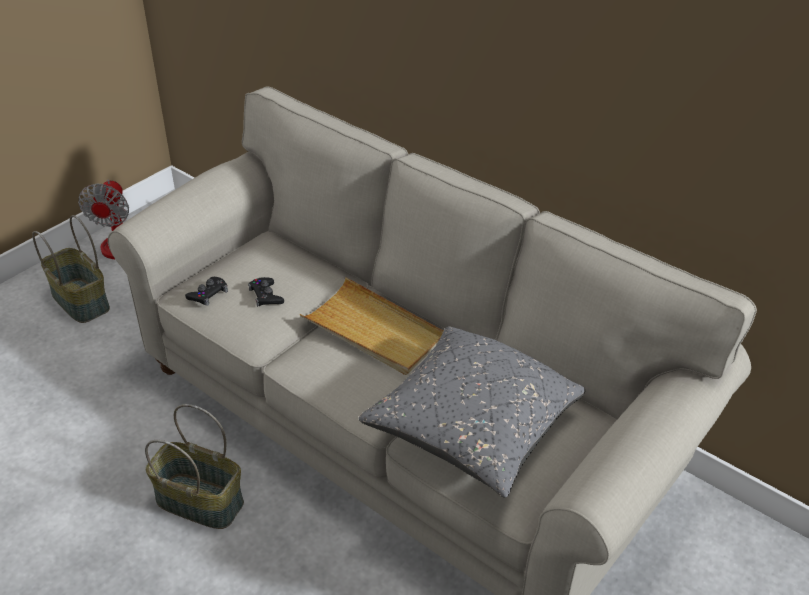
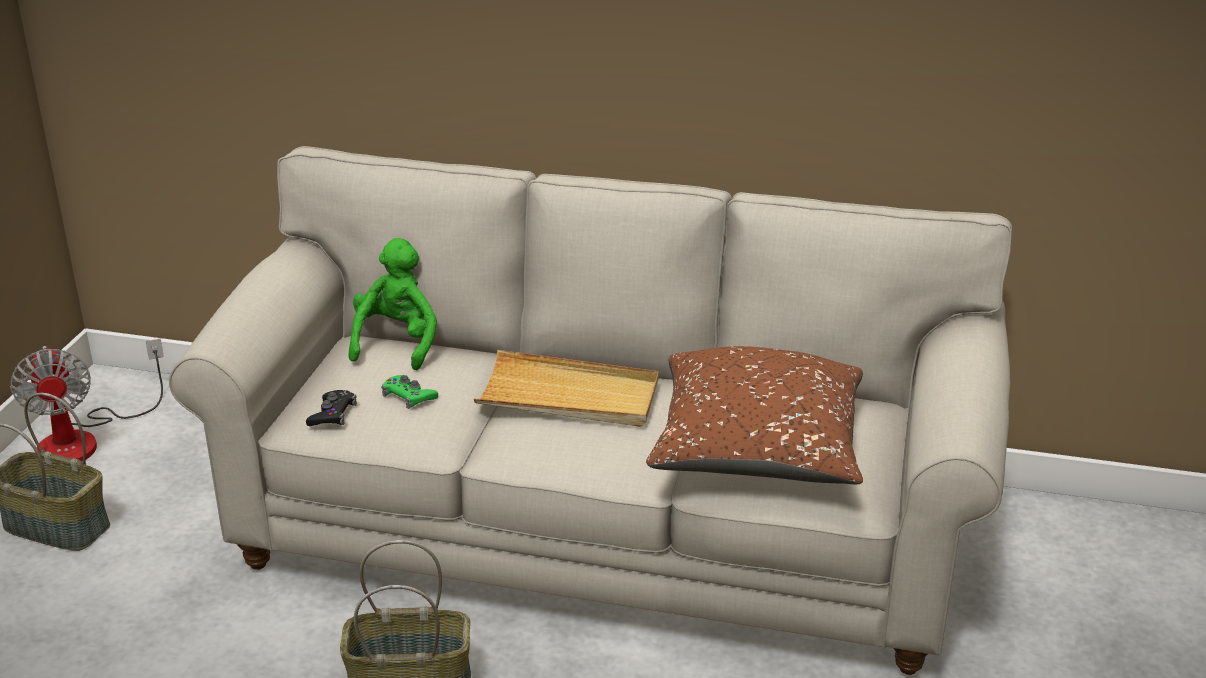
camera: 25 degrees left, 10 degrees down
(266, 296) = (409, 396): black game controller -> green game controller
(291, 248) = (397, 343): none -> green plush toy
(472, 427) = (757, 450): grey pillow -> brown pillow

